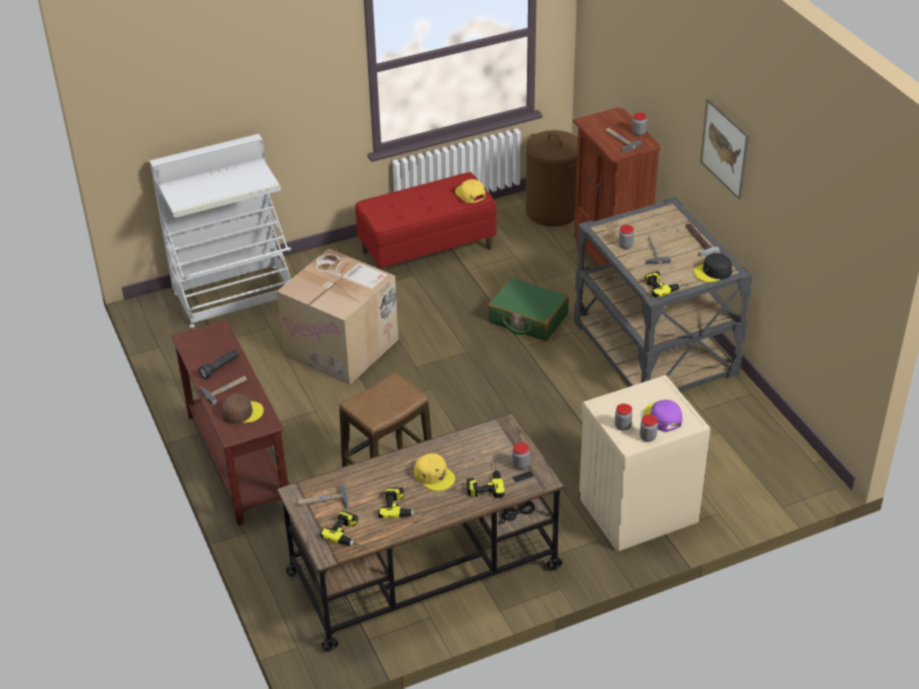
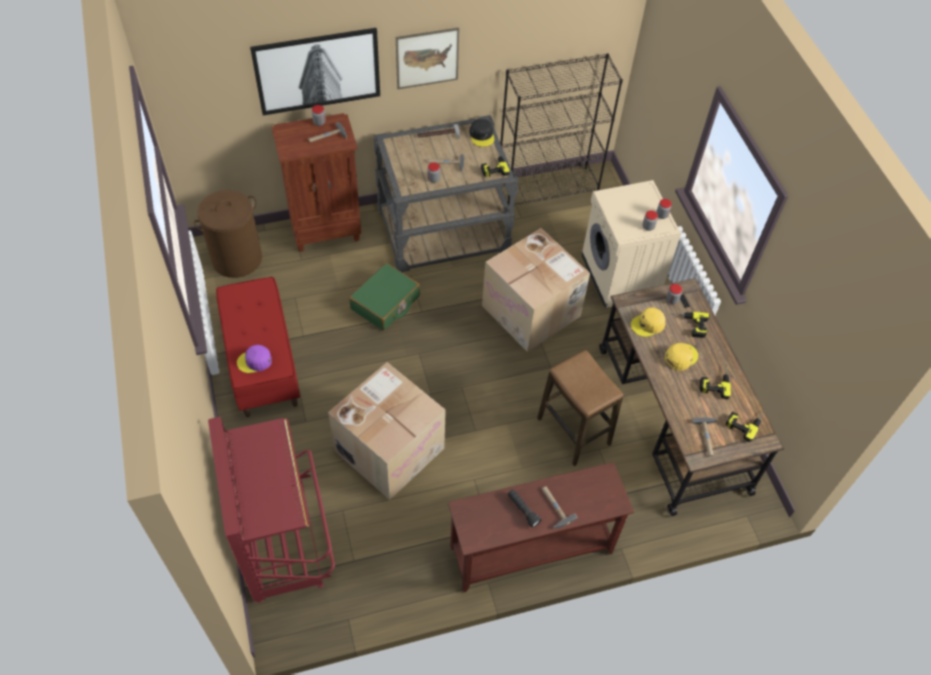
camera: 85 degrees left, 15 degrees up
(235, 297) = (286, 540): white shoe rack -> red shoe rack
(241, 412) = (589, 494): brown cap -> none
(470, 194) = (254, 293): yellow cap -> yellow cap (648, 324)
(553, 434) = (532, 311): none -> cardboard box
(660, 83) = (317, 71): none -> picture
(662, 417) = (640, 202): purple cap -> purple cap (255, 361)
(764, 430) = (548, 188): none -> black bookcase

